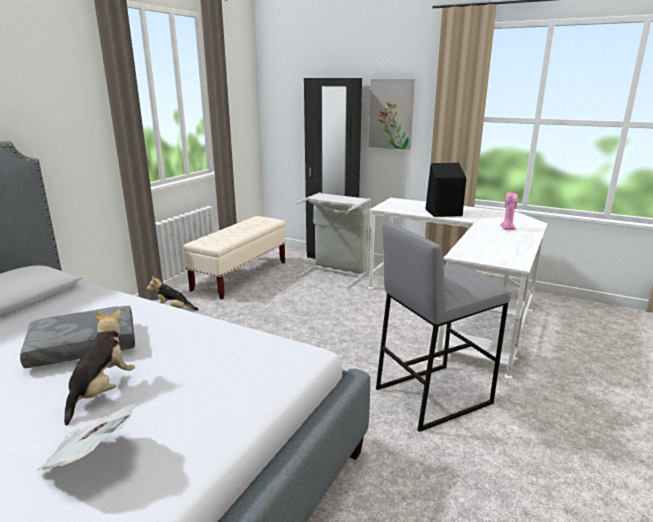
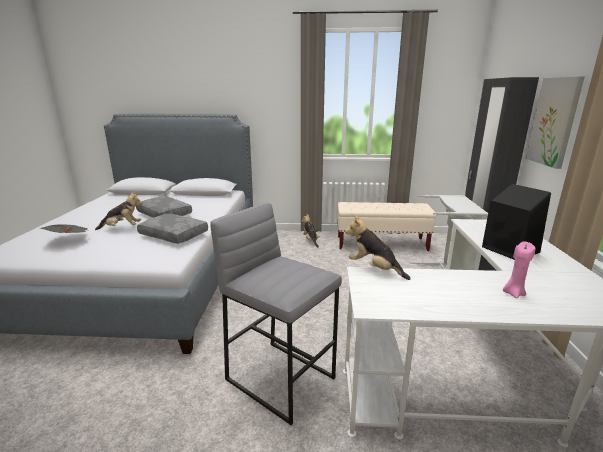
camera: 65 degrees right, 0 degrees up
(206, 344) = (175, 235): none -> grey pillow
(453, 250) = (374, 269): none -> plush toy

